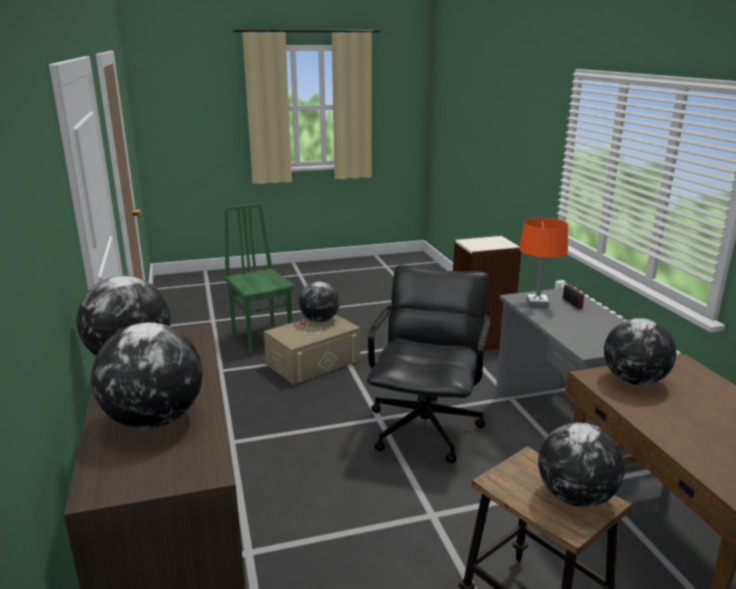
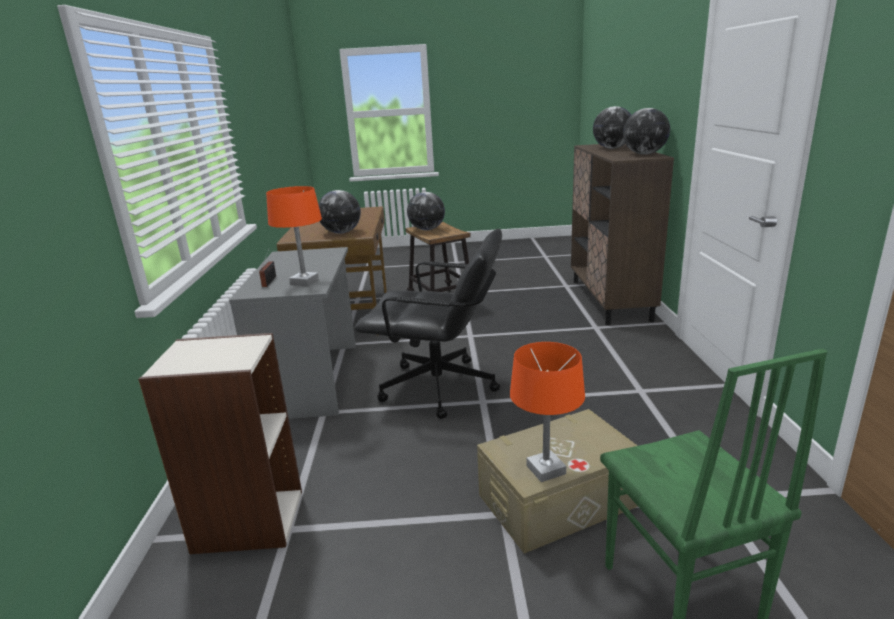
camera: 165 degrees left, 0 degrees up
(320, 320) = (545, 469): globe -> orange table lamp
(426, 428) = (439, 388): black office chair -> black office chair turned 105 degrees counterclockwise

